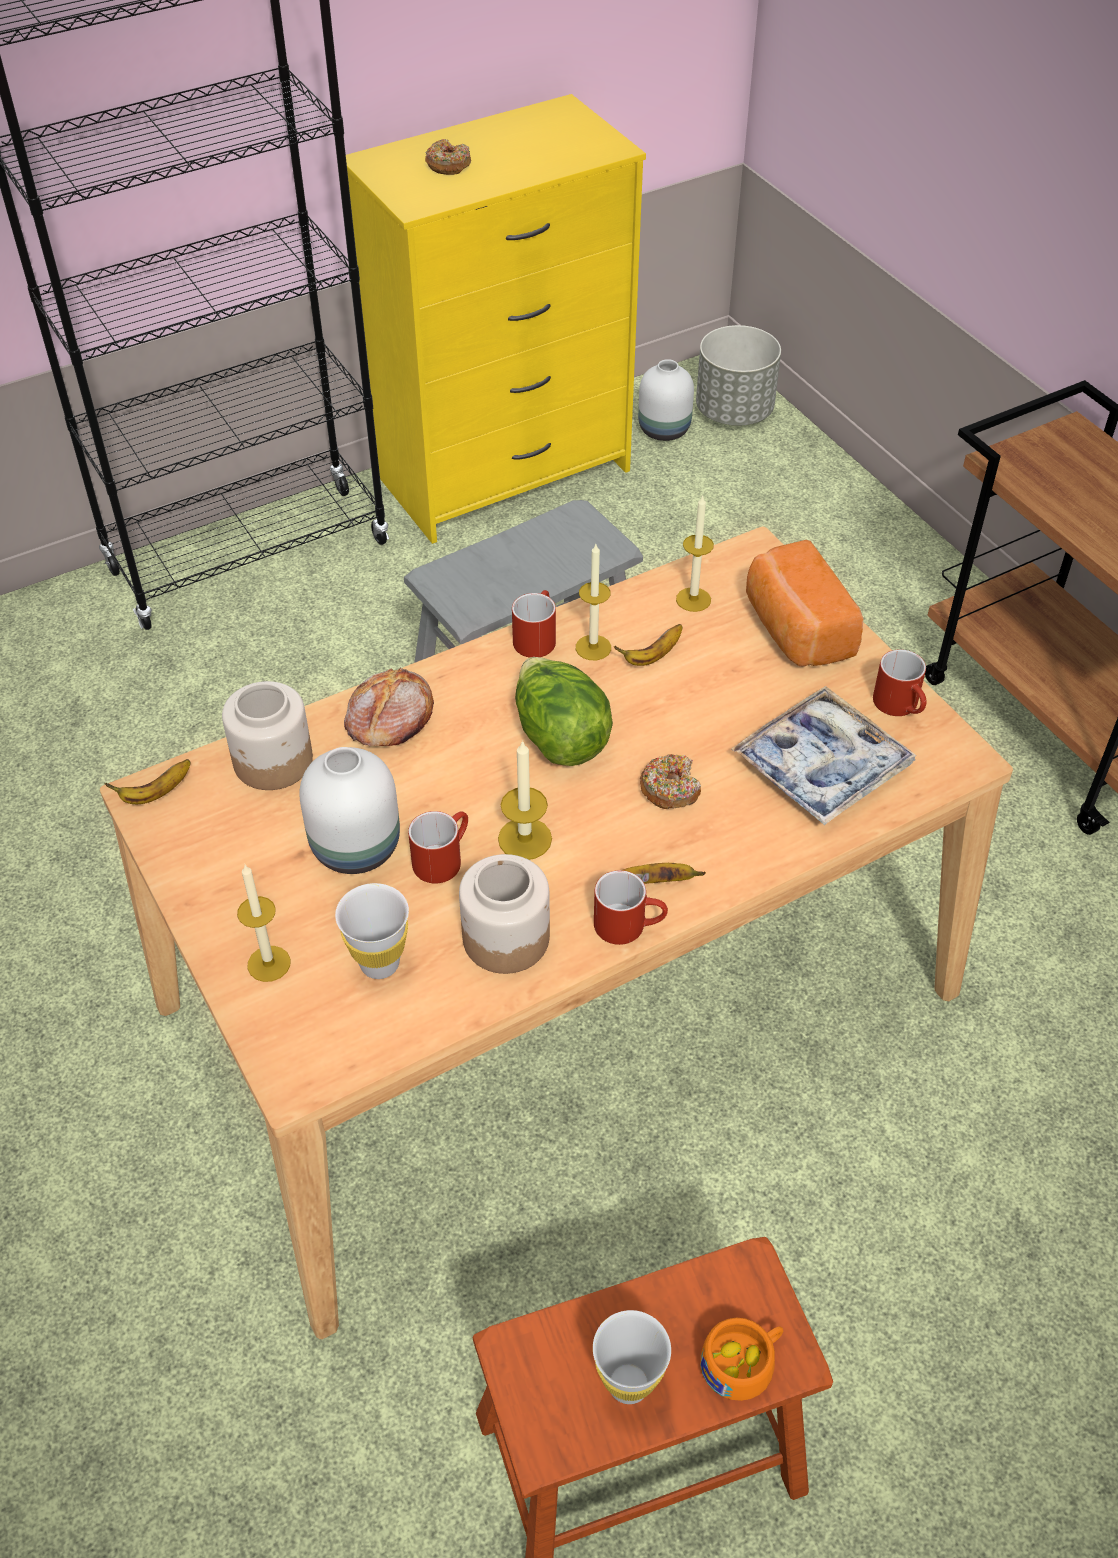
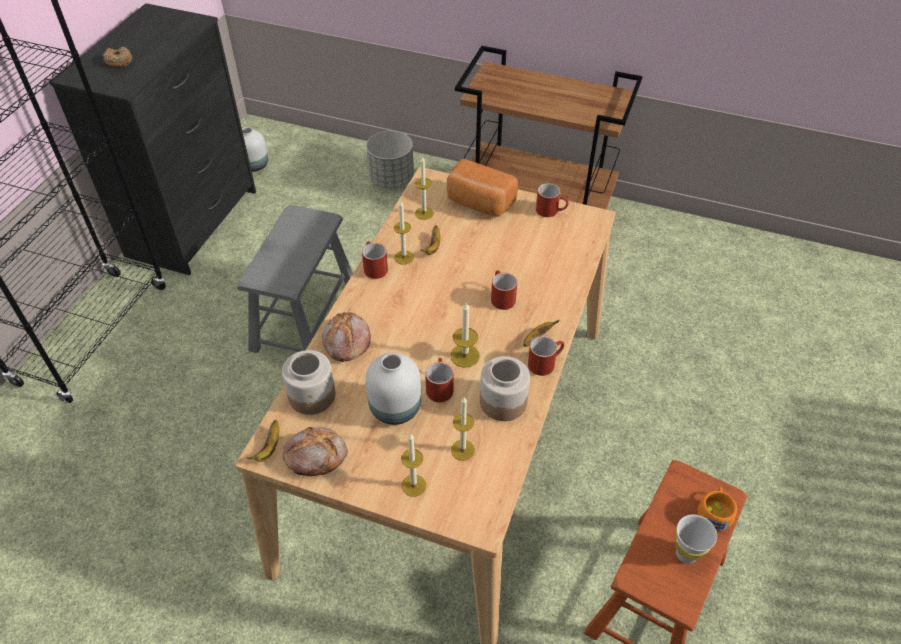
camera: 40 degrees left, 0 degrees up
(197, 840) = (315, 455): none -> bread
(379, 963) = (462, 450): white cup -> candle
(503, 473) = (193, 223): yellow dresser -> black dresser
(559, 737) = (432, 304): lettuce -> none
(670, 789) = (500, 297): donut -> red mug
(734, 412) = (280, 142): grey planter -> grey planter (392, 179)
(821, 766) = (548, 252): tray -> none

